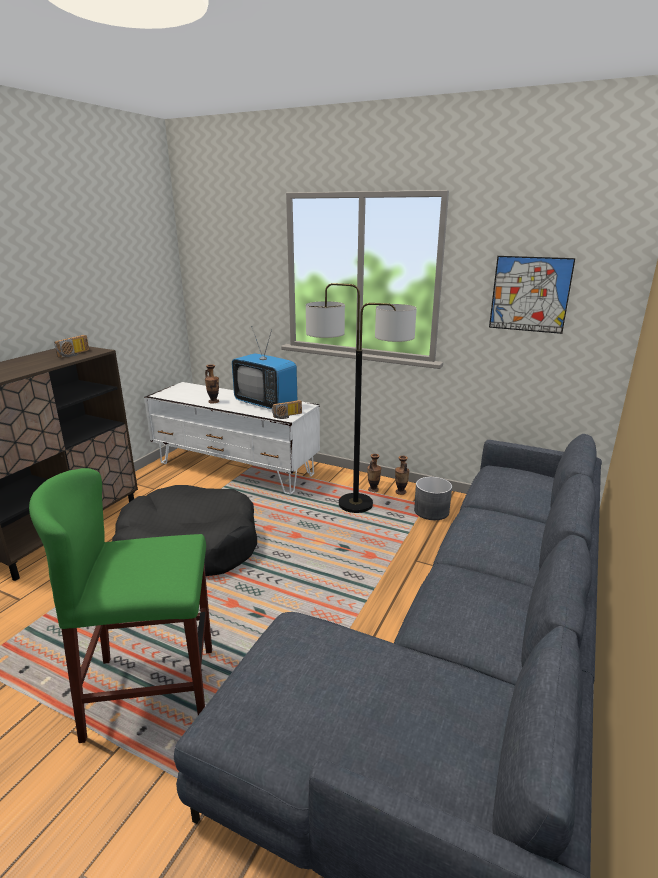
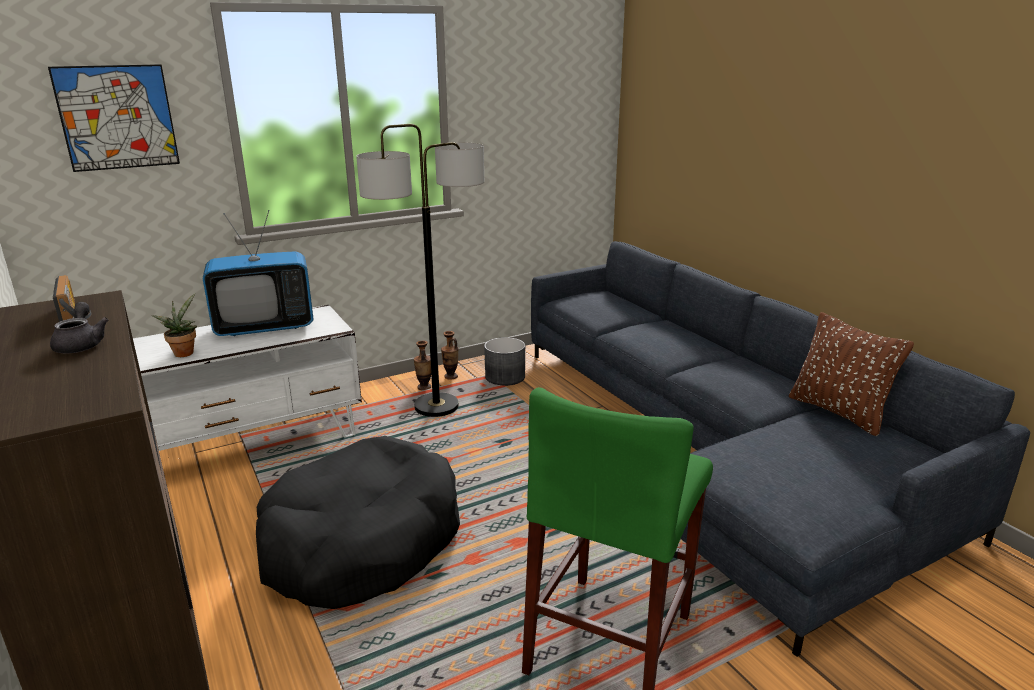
camera: 55 degrees left, 0 degrees up
(35, 365) = (81, 344): none -> grey teapot
(213, 401) = (184, 352): vase -> potted plant
(287, 416) = (330, 327): radio -> none
(487, 693) = (838, 412): none -> brown pillow
(530, 294) = (534, 117): picture -> picture (117, 117)

